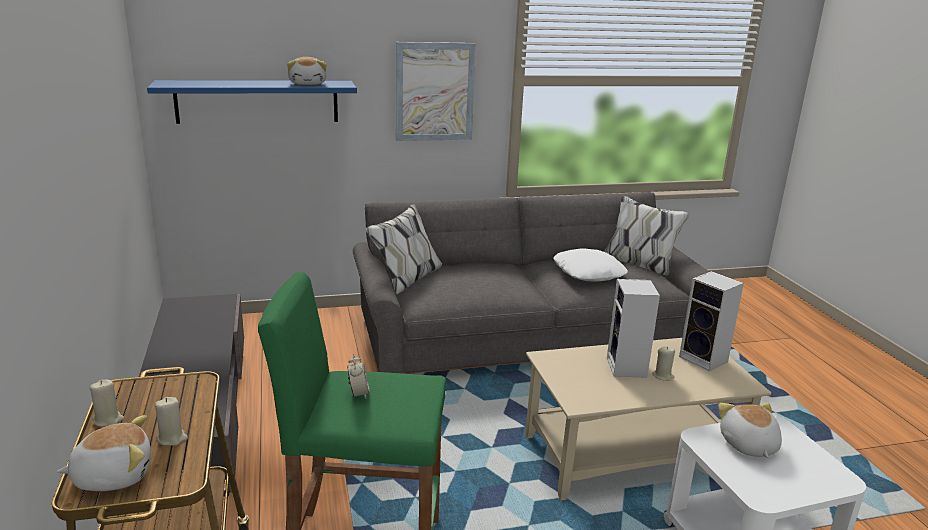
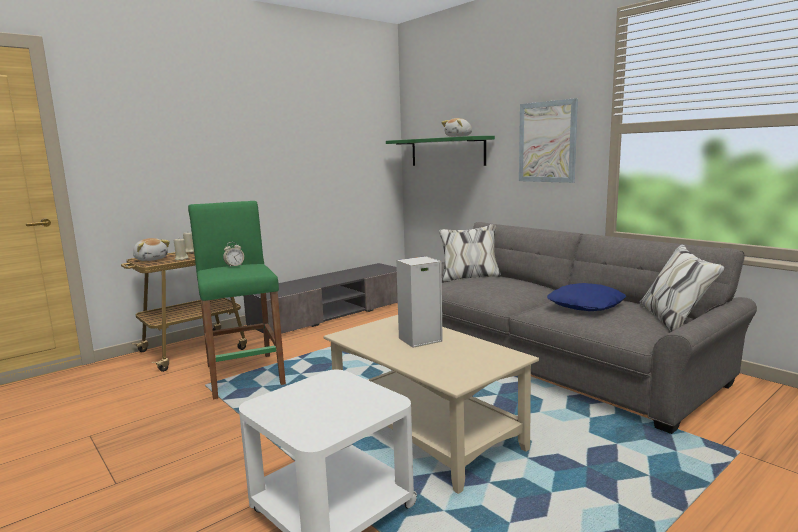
camera: 65 degrees right, 10 degrees down
(257, 101) = (447, 152): blue shelf -> green shelf
(589, 272) = (586, 305): white pillow -> blue pillow
(663, 376) = (423, 352): beige candle -> none
(705, 359) = (482, 362): speaker -> none
(747, 445) = (339, 393): plush toy -> none

